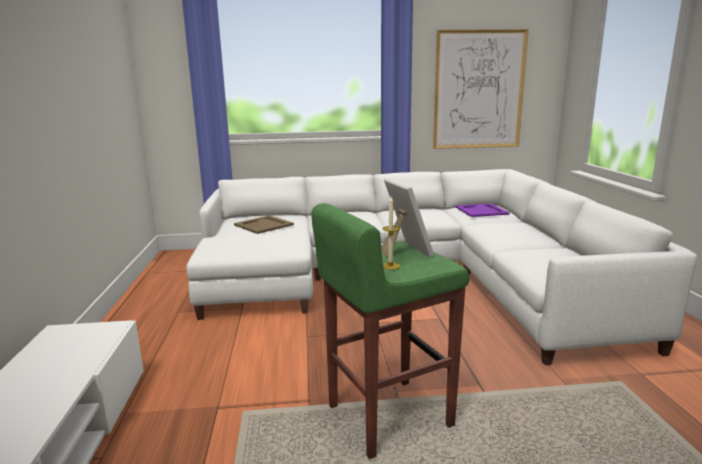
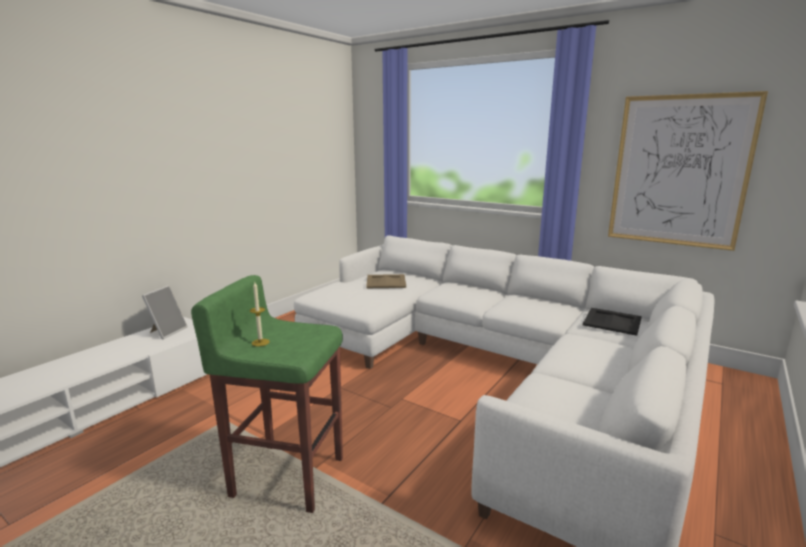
camera: 40 degrees right, 0 degrees up
(404, 251) = (304, 335): picture frame -> picture frame (167, 332)
(481, 210) = (612, 321): purple tray -> black tray

